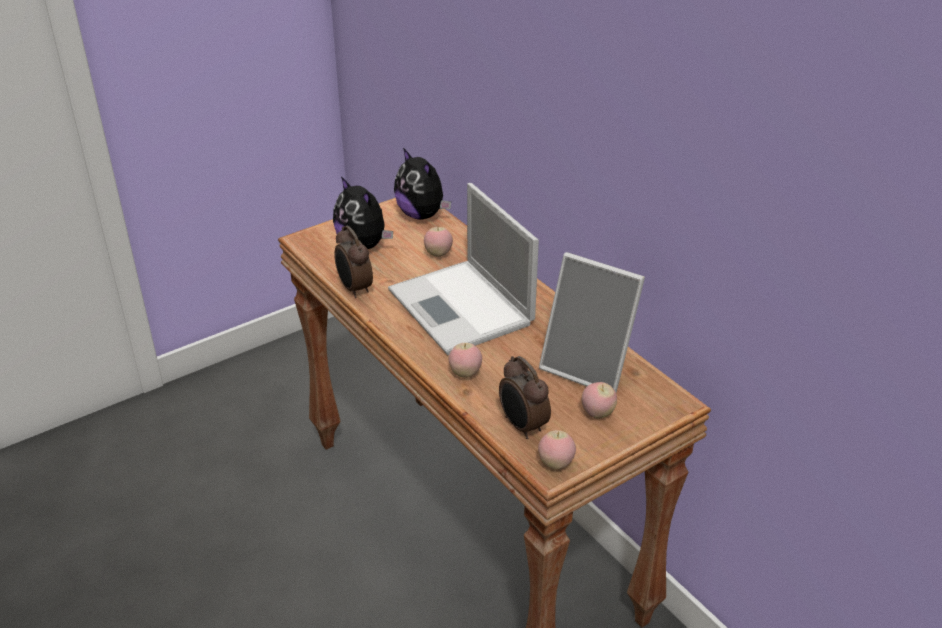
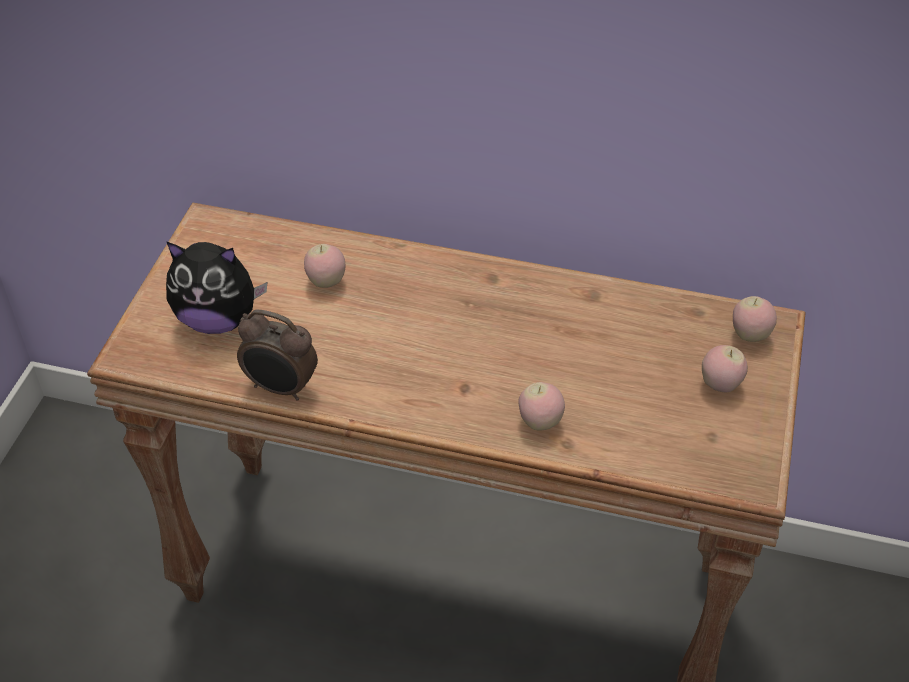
camera: 40 degrees left, 10 degrees up
(422, 215) = (241, 237): plush toy -> none
(462, 308) = (438, 339): laptop -> none
(522, 426) = (670, 448): alarm clock -> none
(556, 464) = (750, 471): apple -> apple (749, 335)
(589, 367) = (650, 333): picture frame -> none

